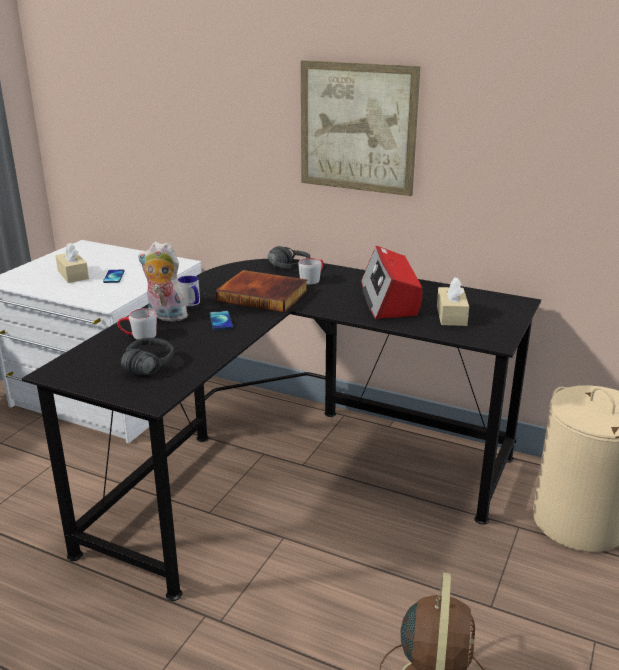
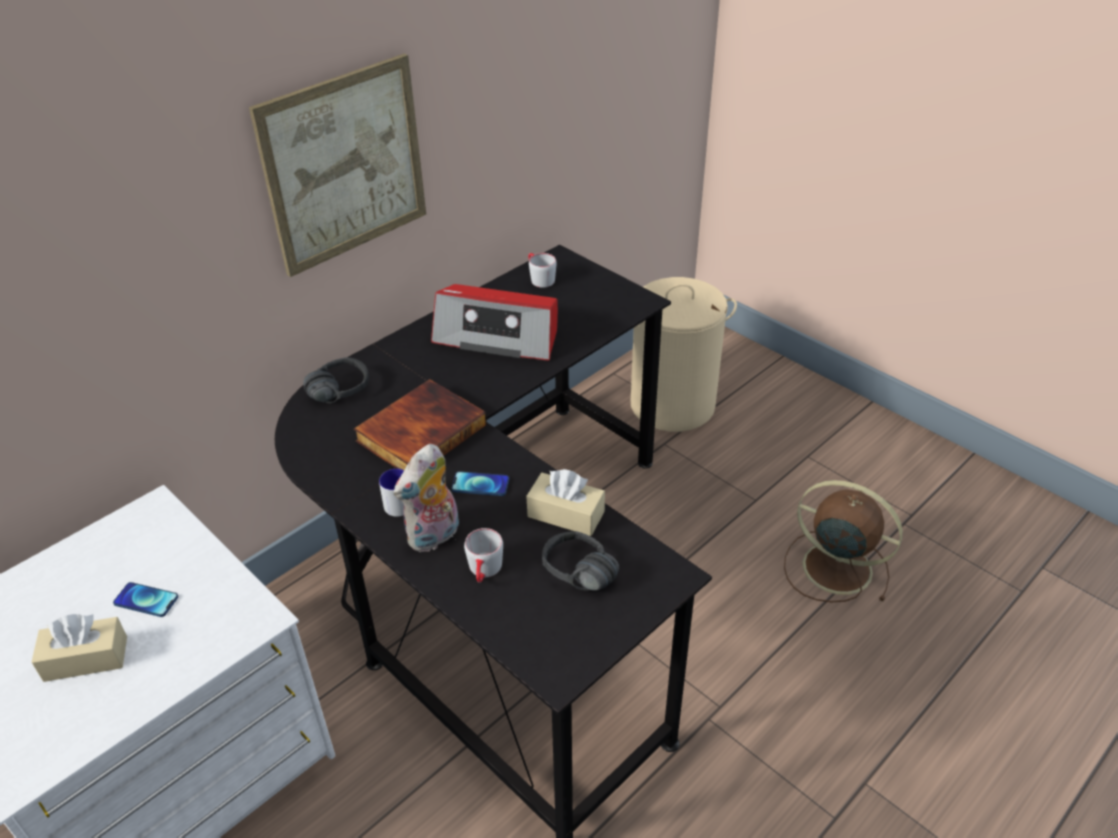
camera: 70 degrees left, 15 degrees up
(312, 279) = (397, 379): grey mug -> grey mug (539, 278)
(451, 315) = (567, 308): beige tissue box -> beige tissue box (566, 514)

